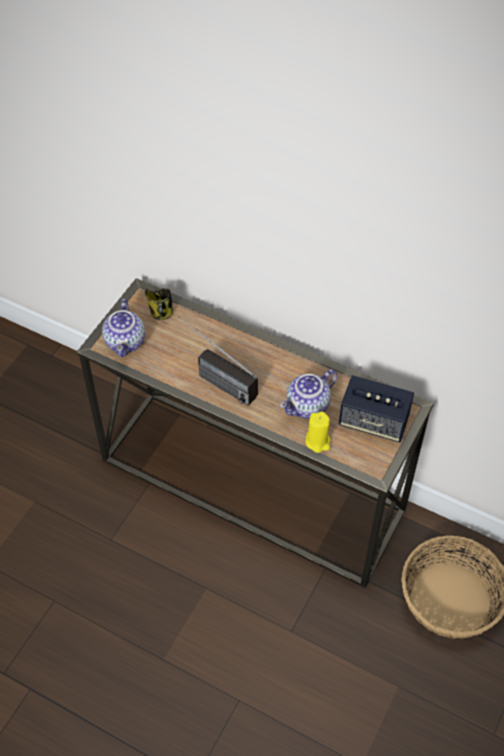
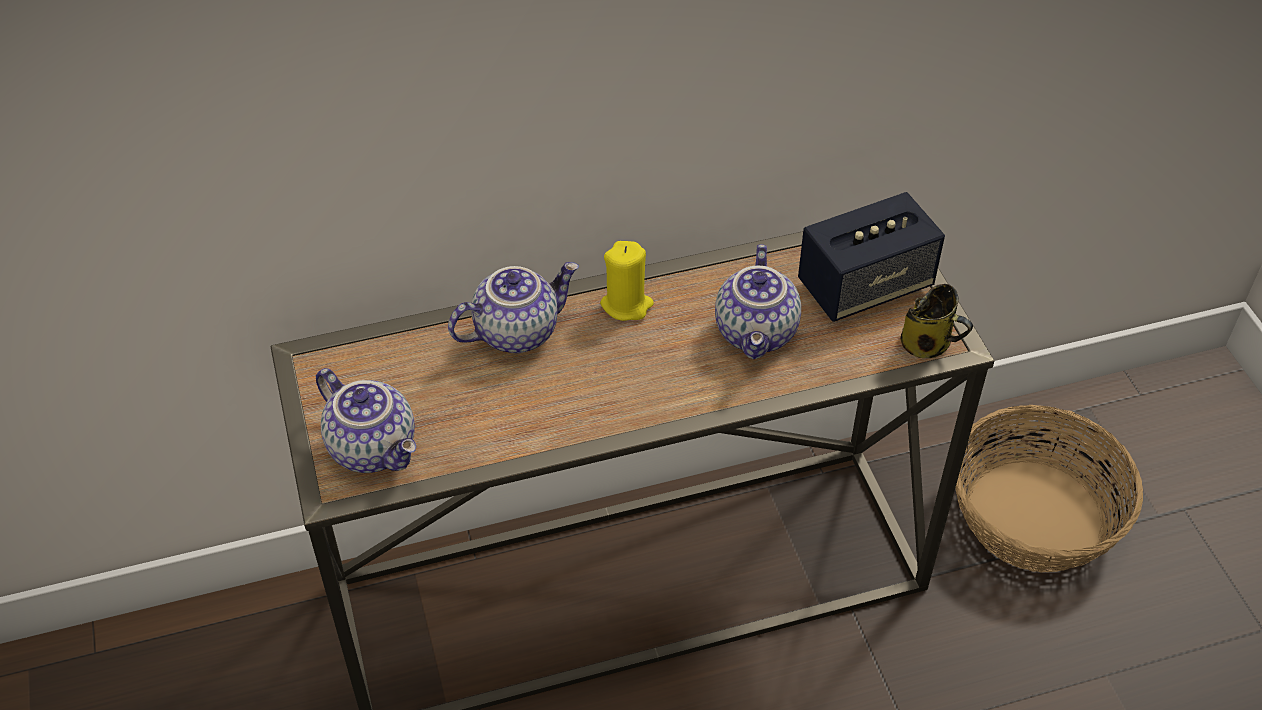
camera: 45 degrees left, 5 degrees down
(161, 313) = (381, 366): mug -> mug (928, 344)
(213, 379) = (578, 397): radio -> none
(221, 336) = (516, 331): none -> teapot
(318, 441) = (830, 366): yellow candle -> yellow candle (626, 305)

